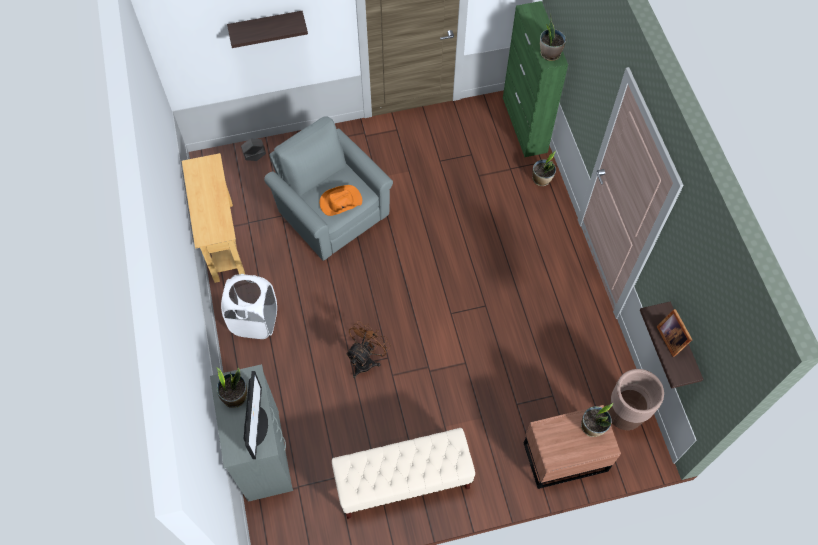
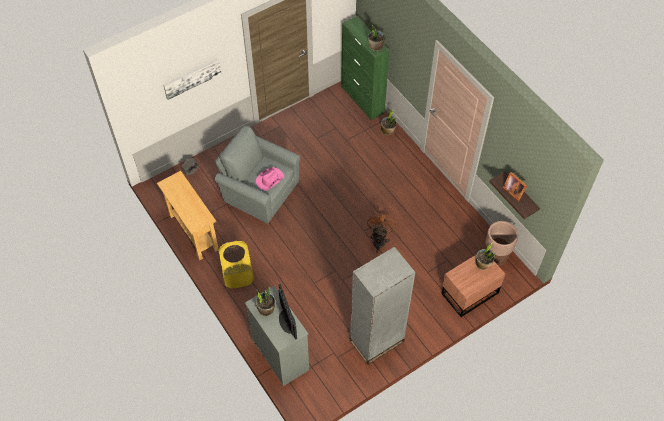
camera: 20 degrees left, 5 degrees down
(255, 321) = (238, 276): white laundry basket -> yellow laundry basket
(266, 27) = (192, 78): shelf -> picture
(340, 202) = (269, 180): orange hat -> pink hat
(366, 360) = (322, 276): brown fan -> brown fan (379, 240)
(403, 481) = (376, 341): beige bench -> grey bookcase

